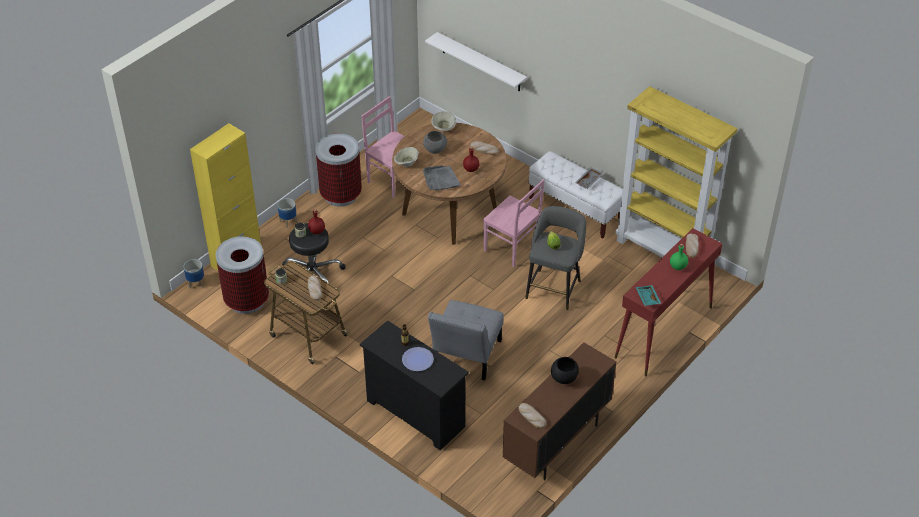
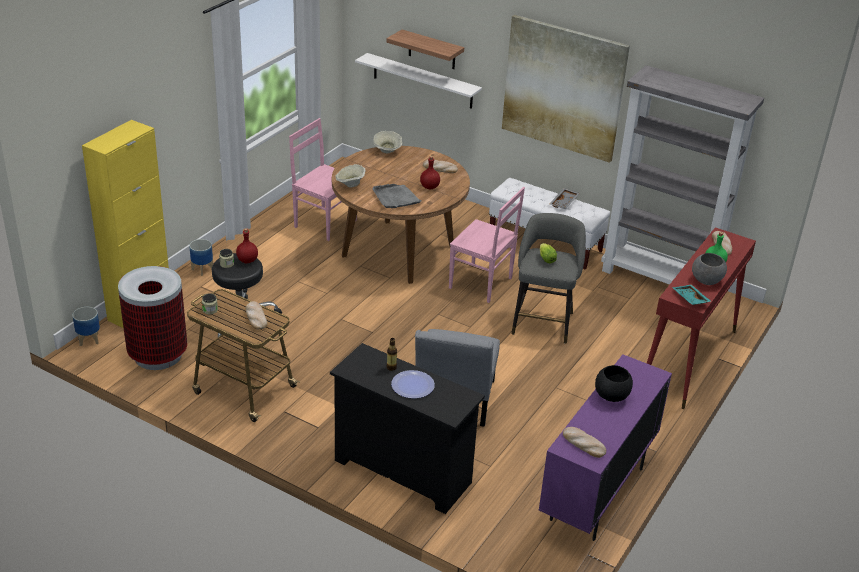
camera: 10 degrees left, 10 degrees down
(340, 195) = (264, 241): trash can -> none
(435, 150) = (382, 170): grey bowl -> grey bowl (706, 280)
(487, 40) = (432, 50): none -> shelf
(556, 444) = (597, 494): brown cabinet -> purple cabinet
(589, 90) = (563, 88): none -> picture
(663, 252) = (659, 280): yellow bookcase -> grey bookcase

